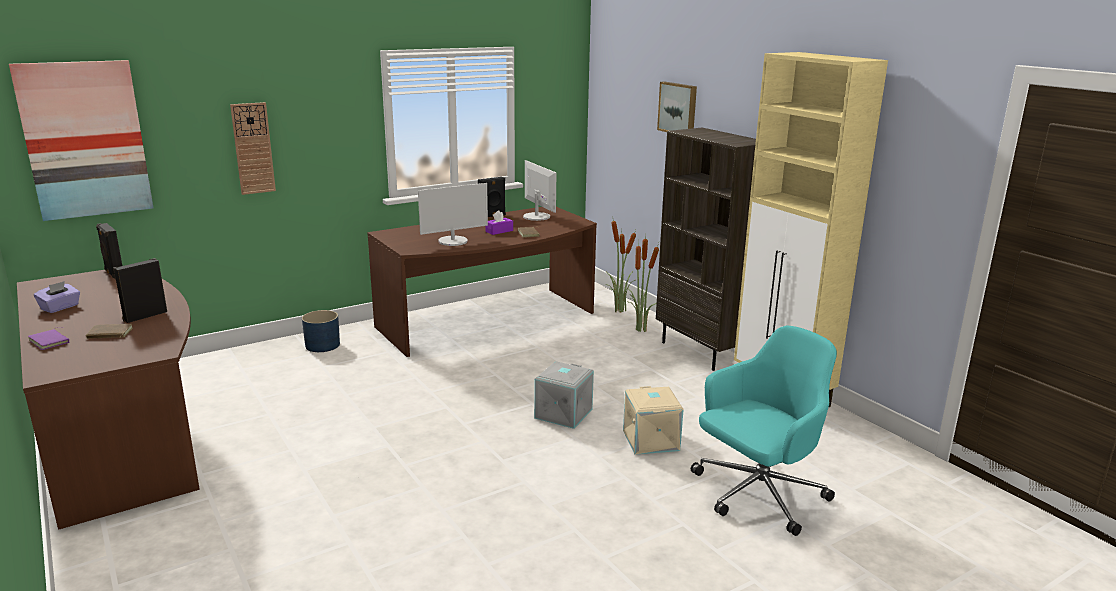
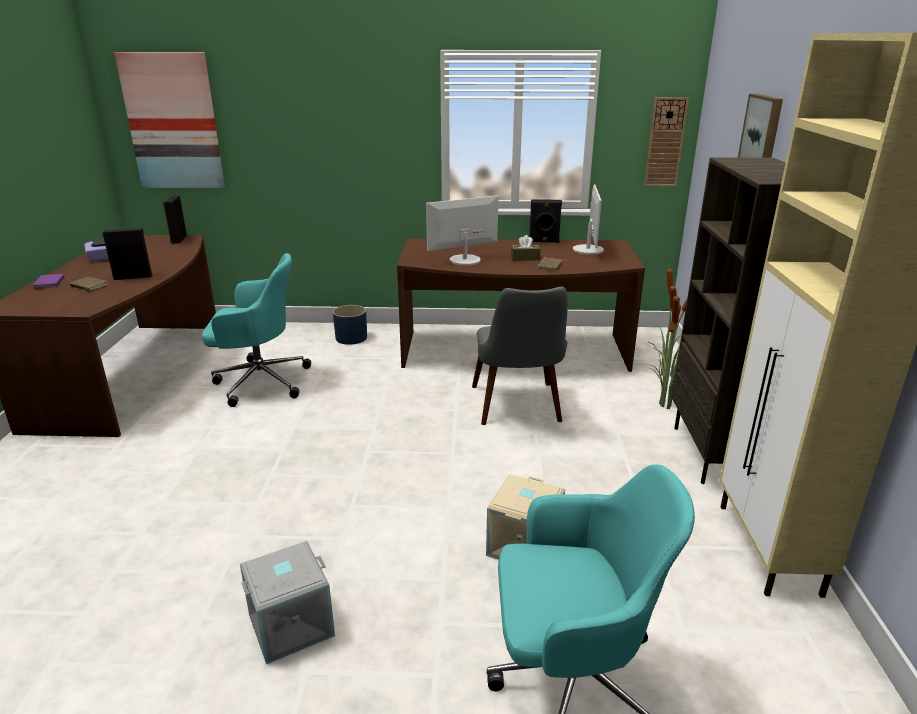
camera: 35 degrees right, 5 degrees up
(253, 148) = (310, 143): wall clock -> wall clock (665, 142)
(281, 403) = (259, 381): none -> turquoise office chair
(453, 241) = (464, 260): monitor -> monitor turned 150 degrees clockwise
(499, 231) = (525, 258): purple tissue box -> brown tissue box
(544, 361) = (518, 410): none -> grey chair
(562, 413) = (469, 475): grey storage box -> grey storage box (291, 623)

